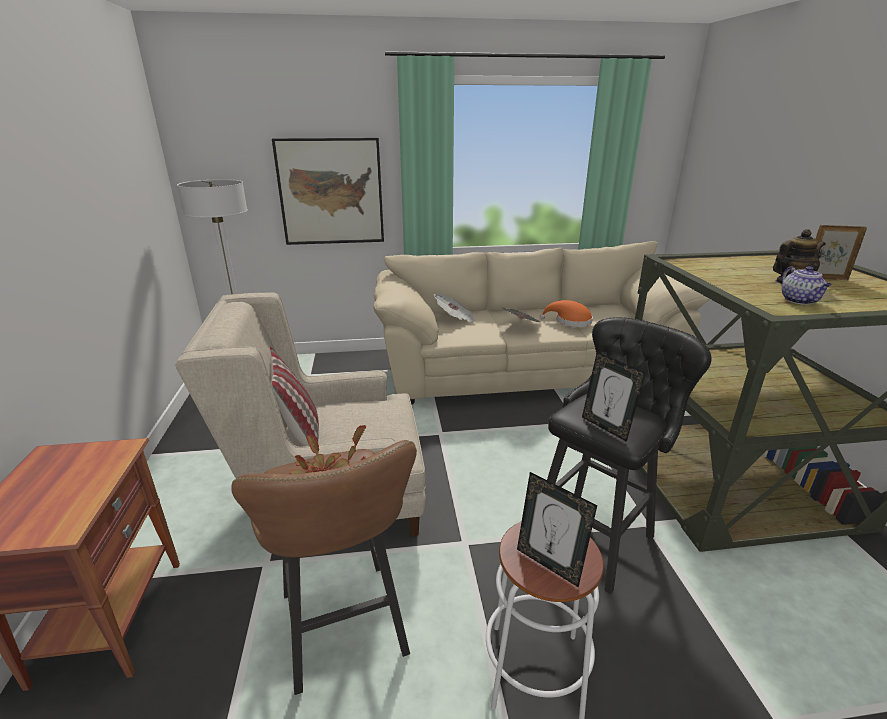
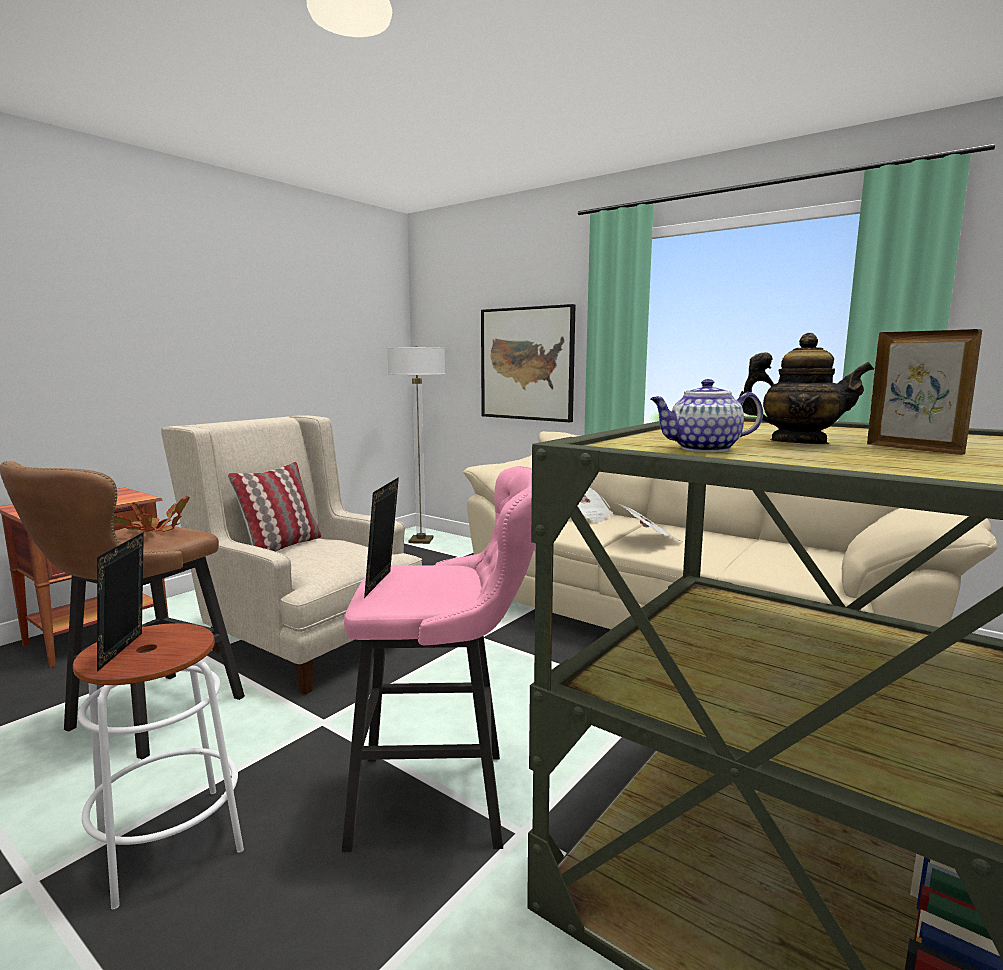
camera: 45 degrees right, 15 degrees down
(570, 321) = (729, 551): orange hat -> none
(598, 531) = (452, 797): black stool -> pink stool
(800, 301) = (703, 449): teapot -> teapot turned 45 degrees clockwise

